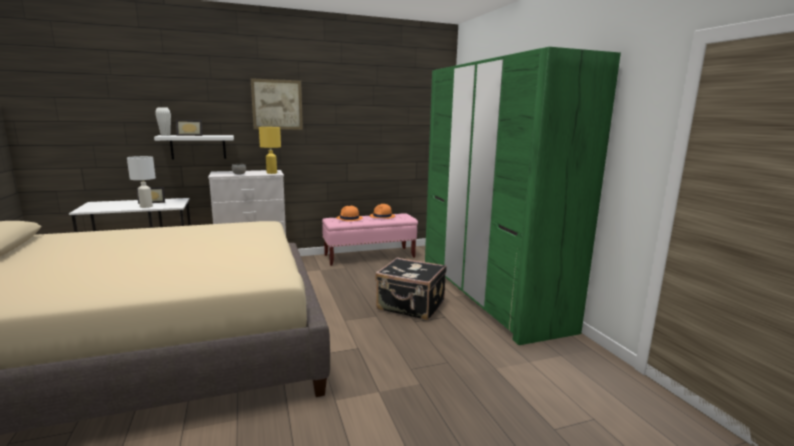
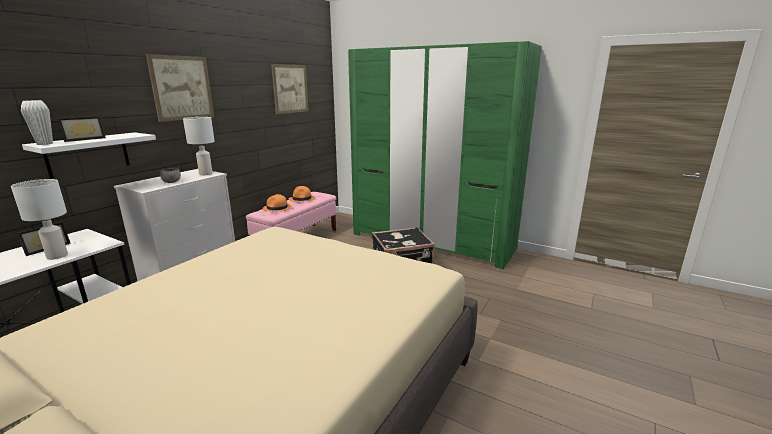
camera: 40 degrees left, 5 degrees up
(271, 173) = (205, 174): yellow table lamp -> white table lamp
(392, 110) = (290, 89): none -> picture

